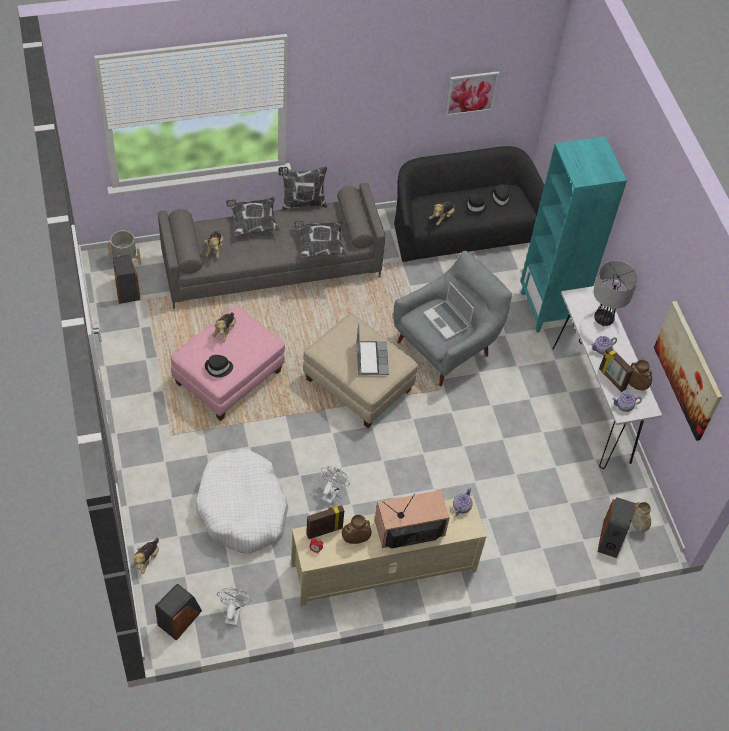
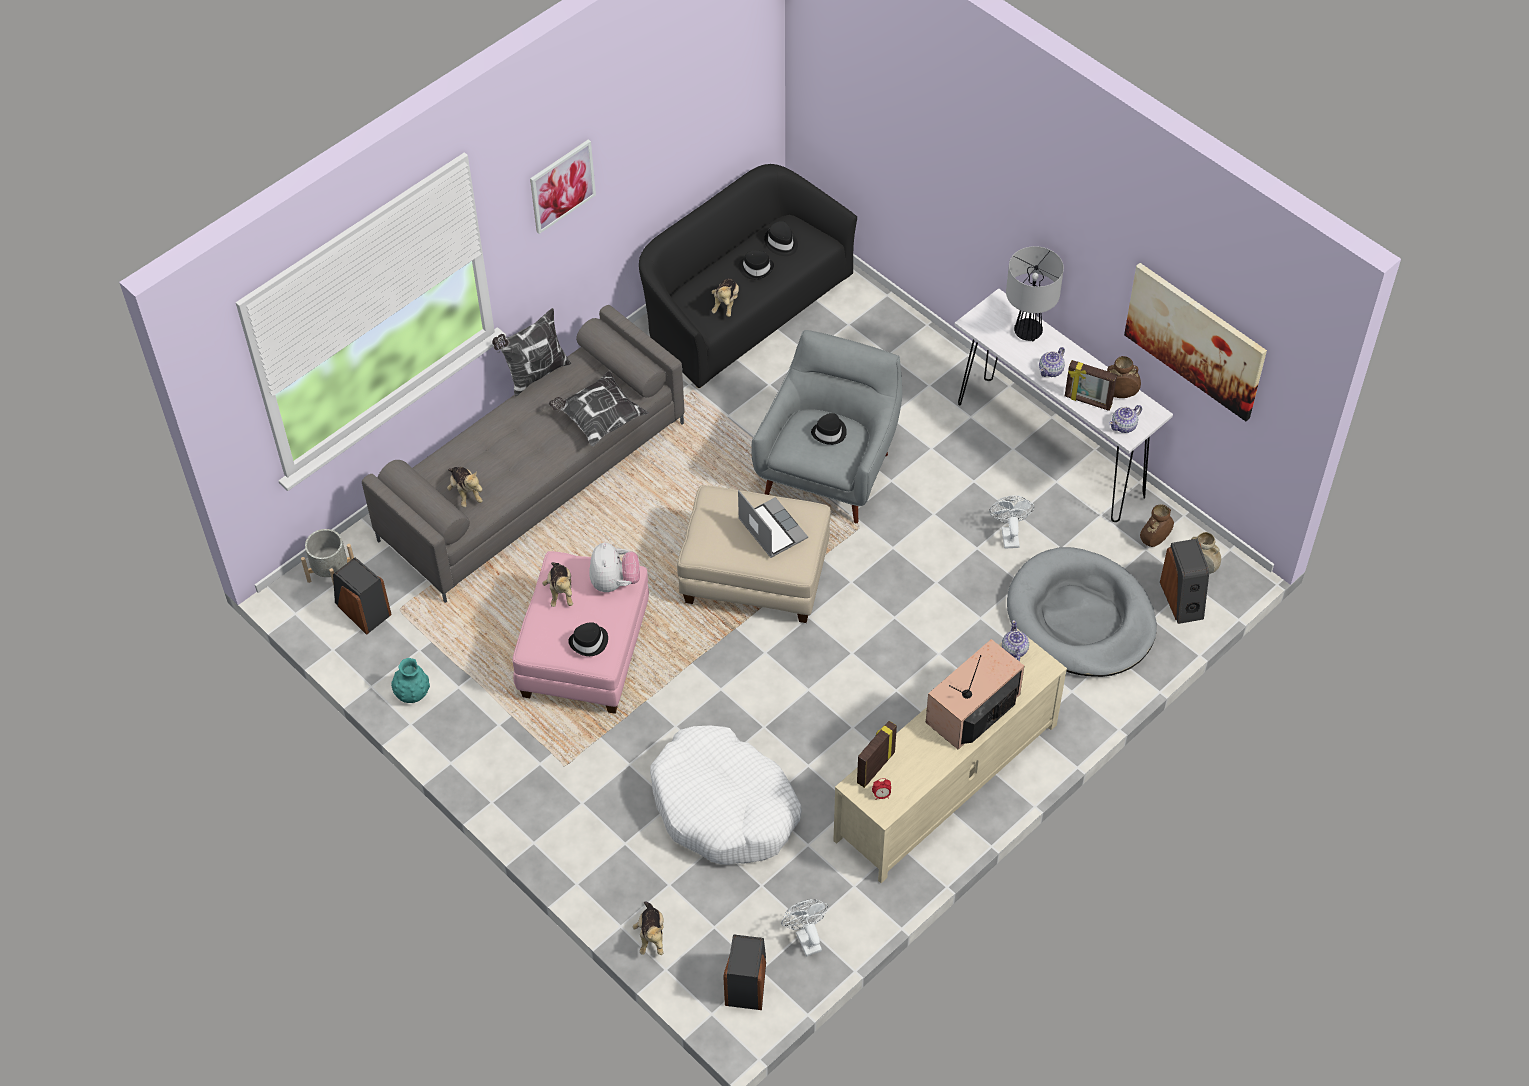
camera: 25 degrees left, 0 degrees up
(118, 349) = (413, 694): none -> turquoise vase
(253, 223) = (490, 433): pillow -> none
(259, 341) = (614, 582): none -> plush toy
(331, 492) = (819, 726): white fan -> white fan (1009, 534)
(355, 539) = (919, 757): brown vase -> brown vase (1154, 540)
(447, 321) = (829, 432): laptop -> black hat
(471, 93) = (696, 119): picture -> picture (562, 186)
(538, 514) = (1080, 617): none -> grey dog bed
(549, 309) = (920, 357): turquoise bookcase -> none

